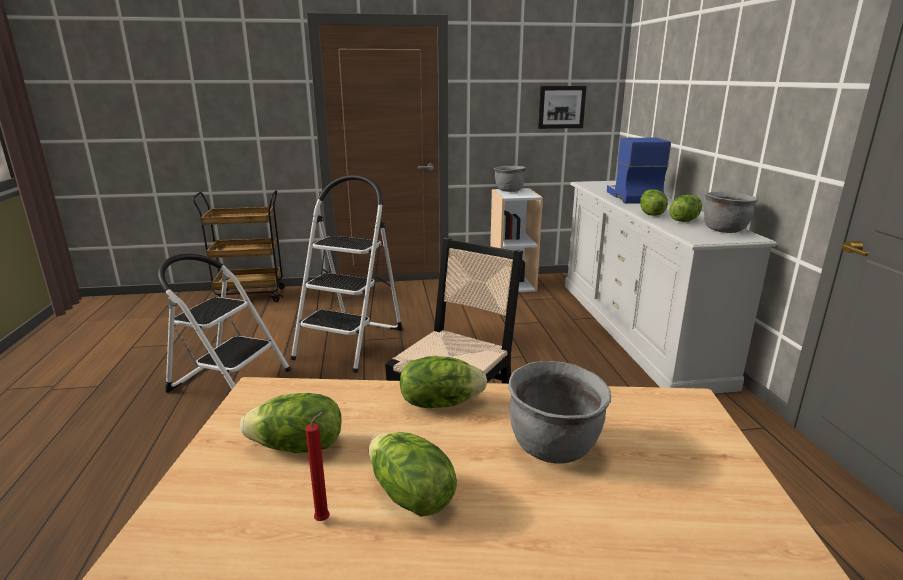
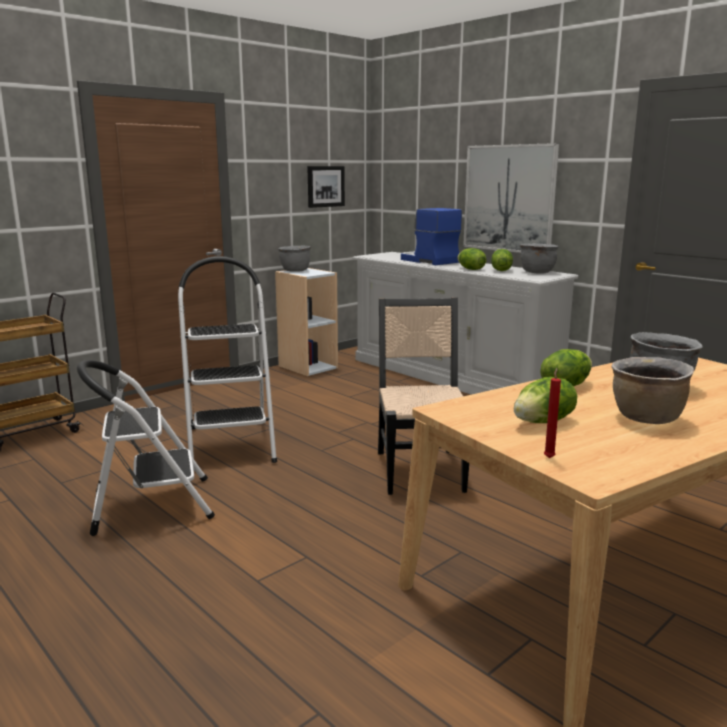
camera: 35 degrees left, 5 degrees down
(324, 519) = (632, 437): red candle -> red candle (549, 457)
(410, 496) = (646, 419): lettuce -> brown cooking pot
(727, 132) = (509, 198): none -> picture

